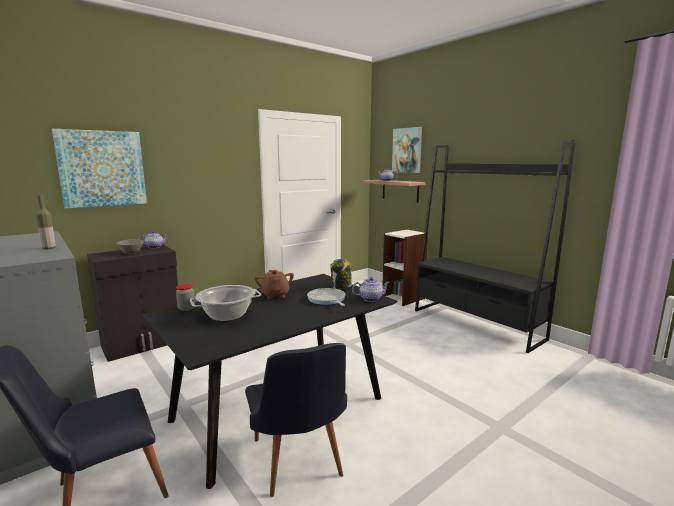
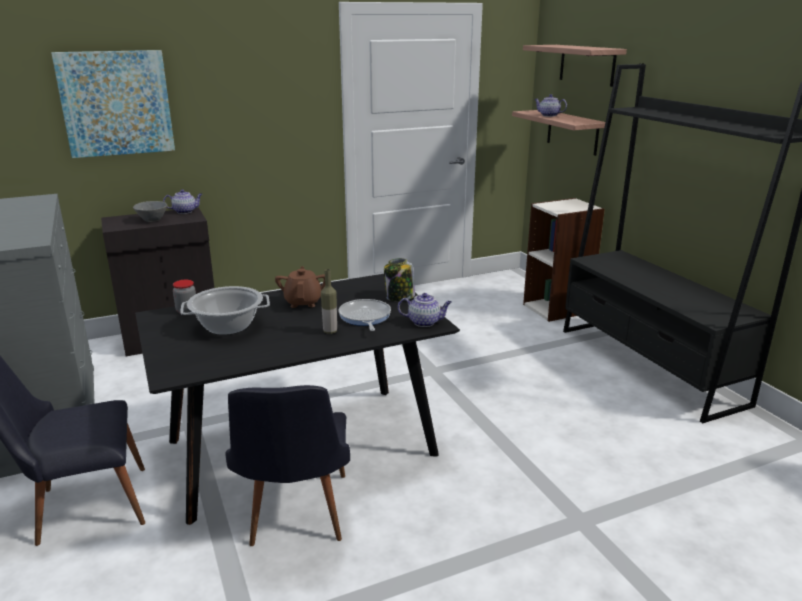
camera: 15 degrees right, 10 degrees up
(49, 248) = (32, 226): bottle -> bottle (330, 331)
(407, 150) = (587, 65): picture -> shelf

